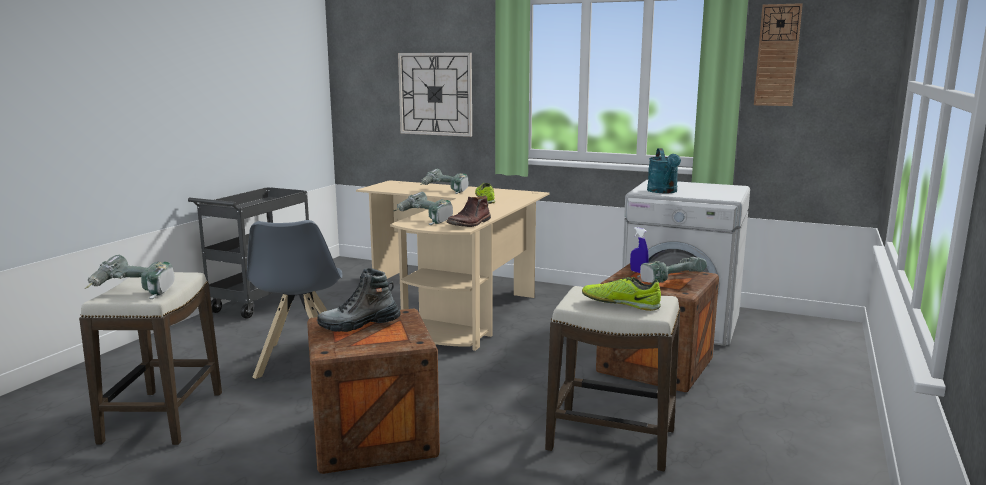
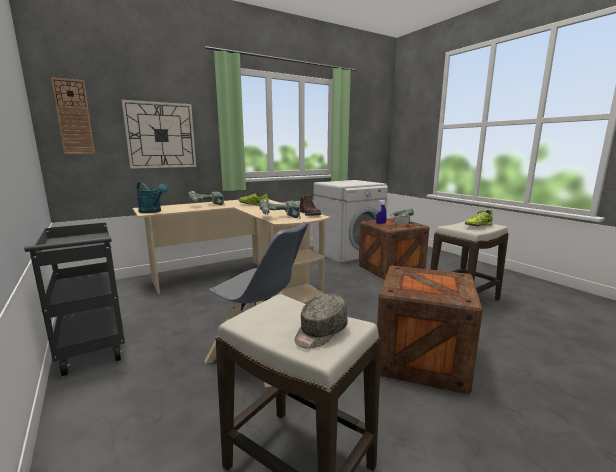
camera: 55 degrees left, 0 degrees up
(132, 292) = (320, 332): power drill -> grey cap
(359, 325) = (415, 282): boot -> none
(663, 191) = (349, 184): turquoise watering can -> turquoise watering can (152, 211)
(777, 55) = (355, 116): wall clock -> wall clock (74, 117)

